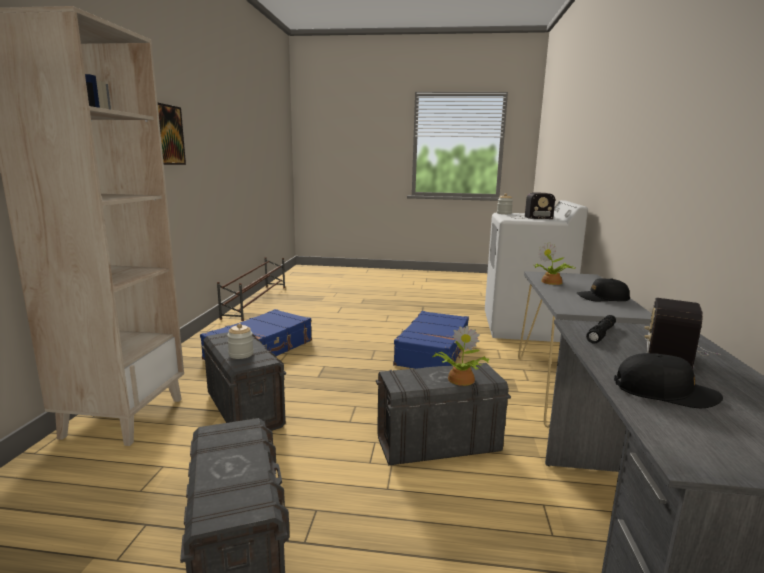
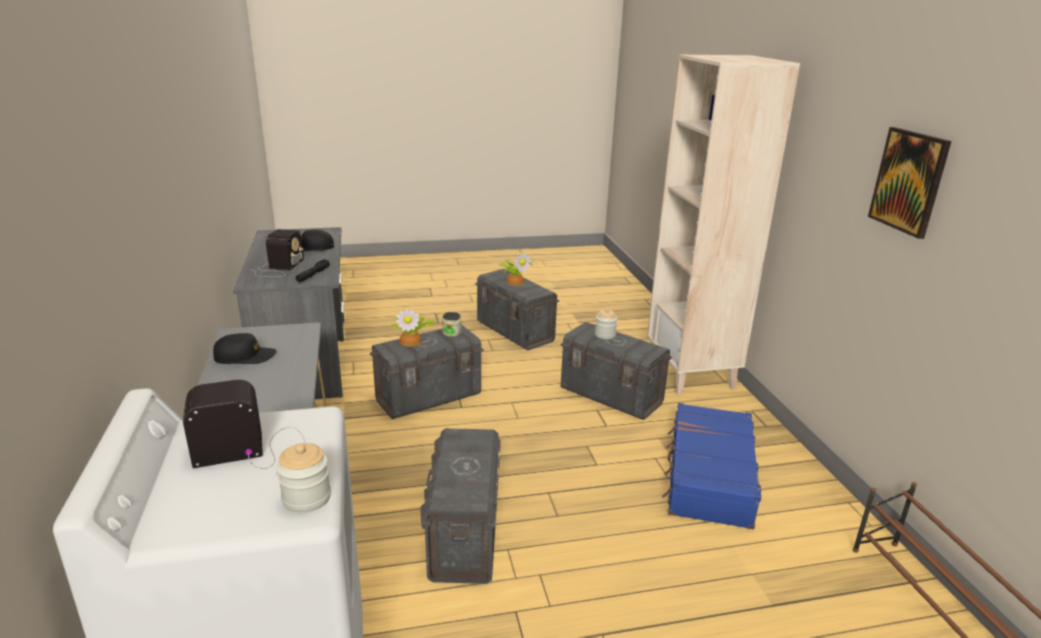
camera: 160 degrees right, 10 degrees up
(408, 381) = (452, 333): none -> jar
(434, 351) = (464, 535): blue suitcase -> grey storage box
(551, 282) = (286, 388): potted plant -> potted plant (515, 281)

